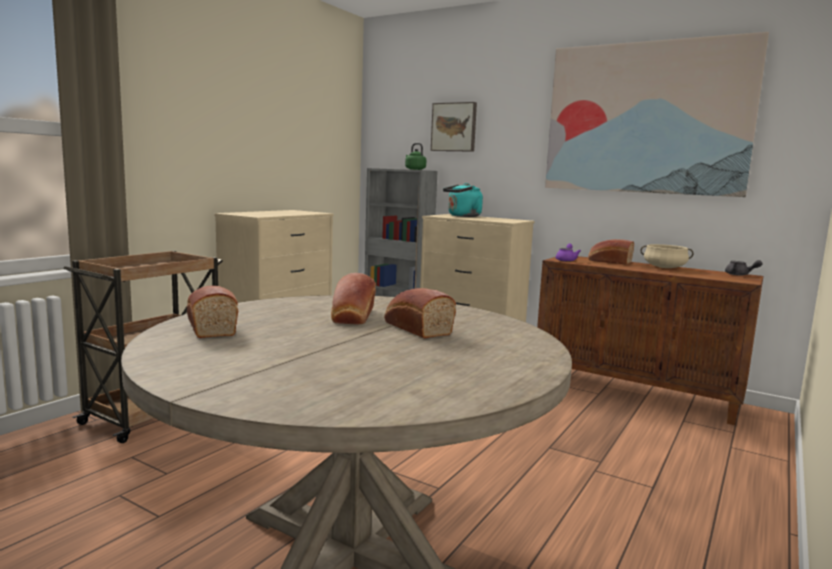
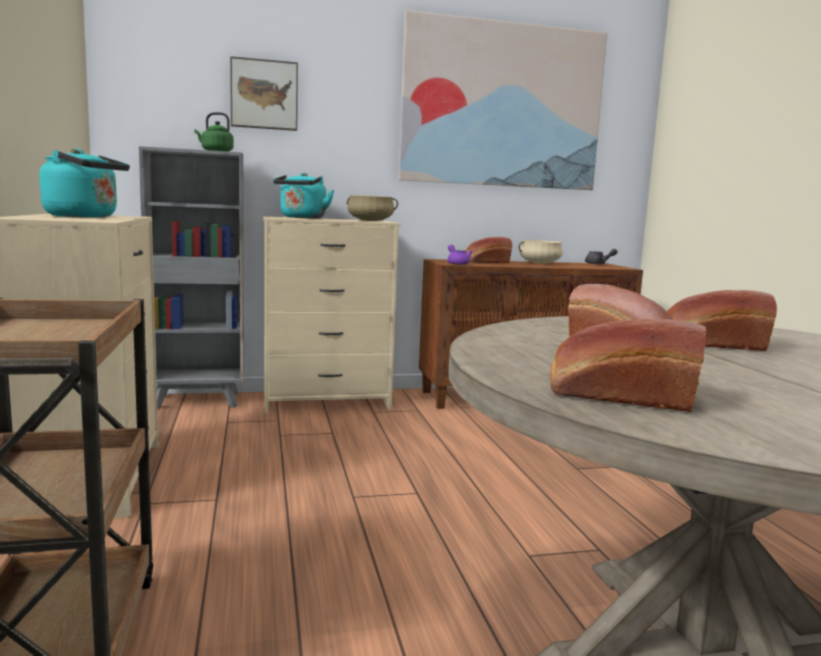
camera: 45 degrees left, 0 degrees up
(277, 213) = (85, 217): none -> turquoise kettle
(502, 220) = (370, 221): none -> beige cooking pot

